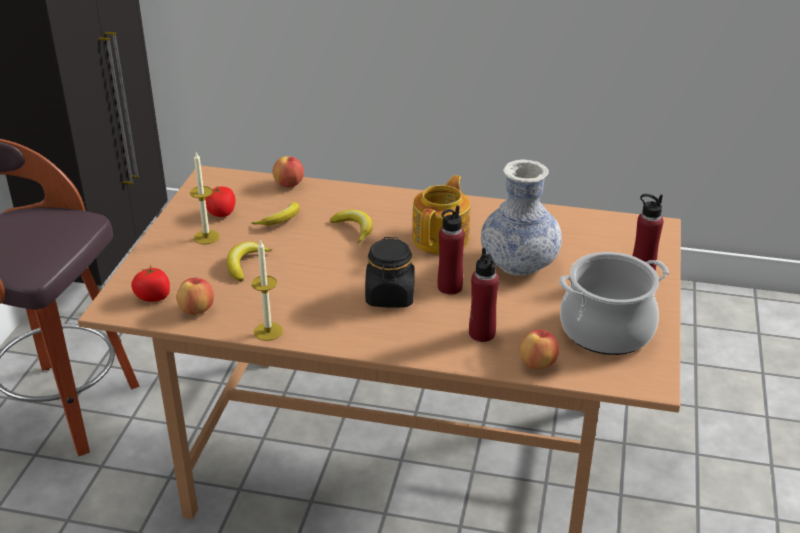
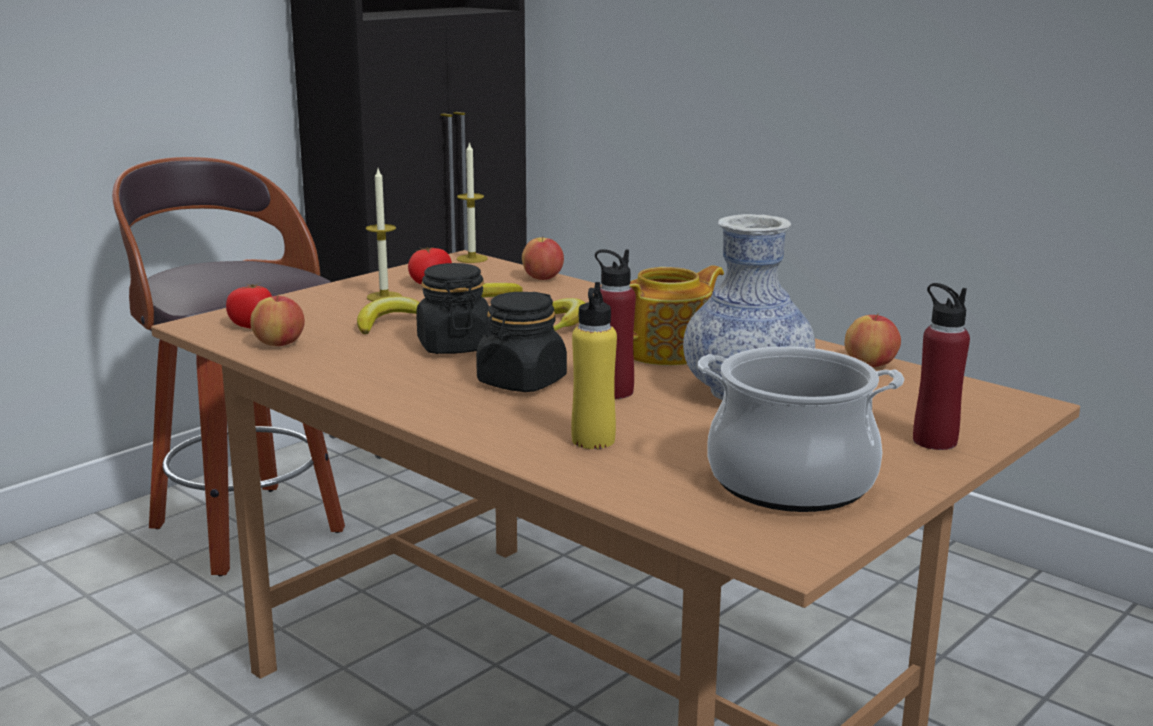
camera: 30 degrees right, 15 degrees down
(268, 331) = (327, 376): candle -> candle (472, 259)
(312, 275) = (454, 346): none -> black jar
(482, 333) = (593, 440): red bottle -> yellow bottle
(537, 364) = (631, 487): apple -> apple (870, 364)

